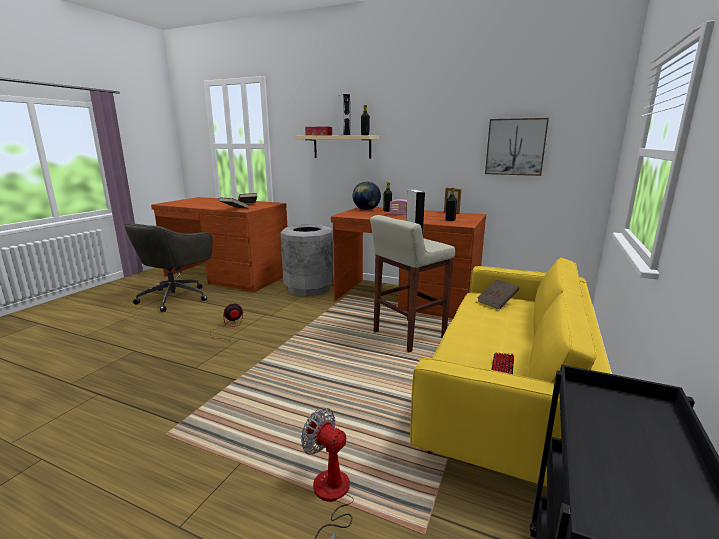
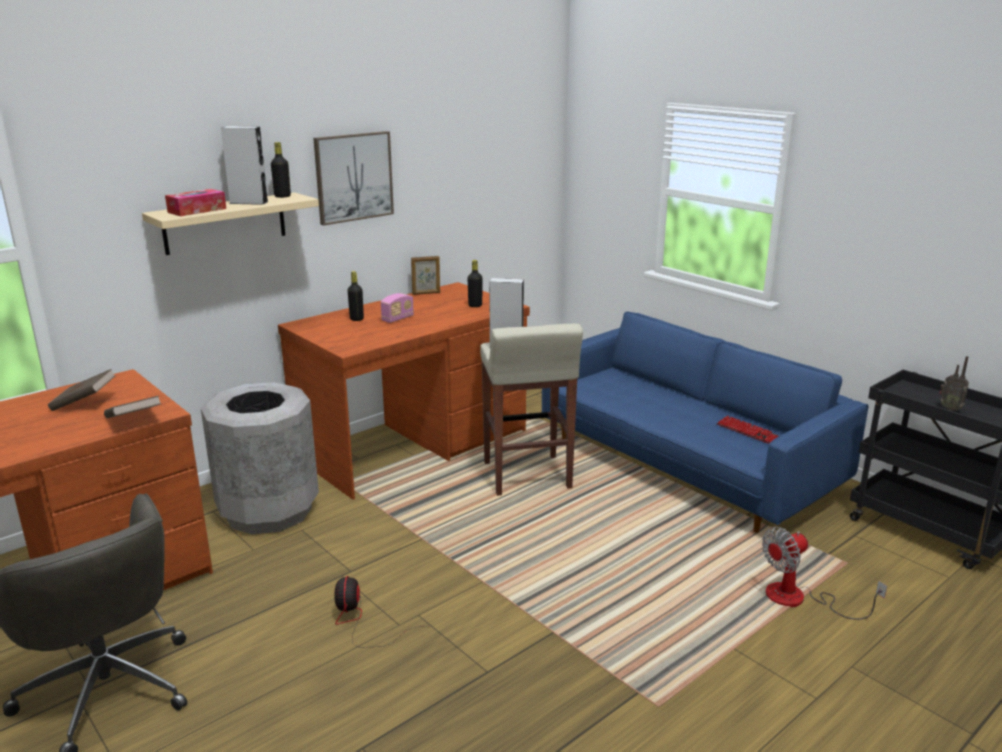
camera: 65 degrees left, 5 degrees up
(366, 210) = (325, 328): globe -> none
(497, 302) = (601, 384): brown book -> none
(508, 393) = (685, 464): yellow sofa -> blue sofa
(515, 147) = (478, 184): picture -> picture (353, 177)
(624, 452) = (950, 408): none -> radio

